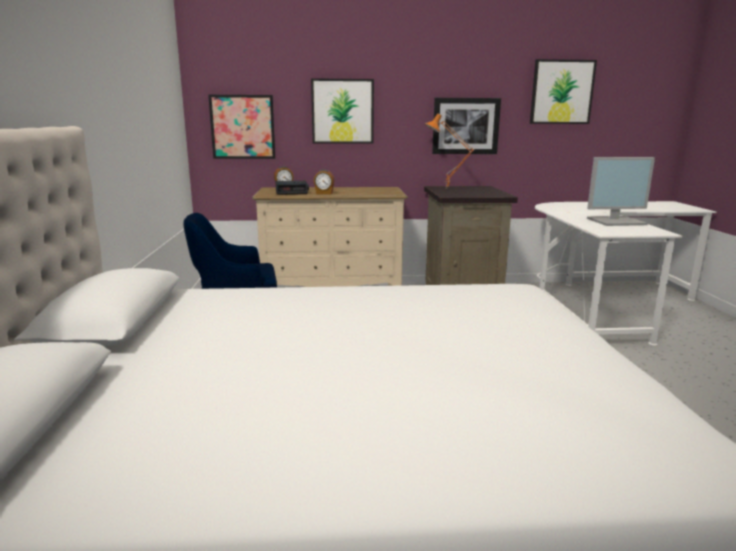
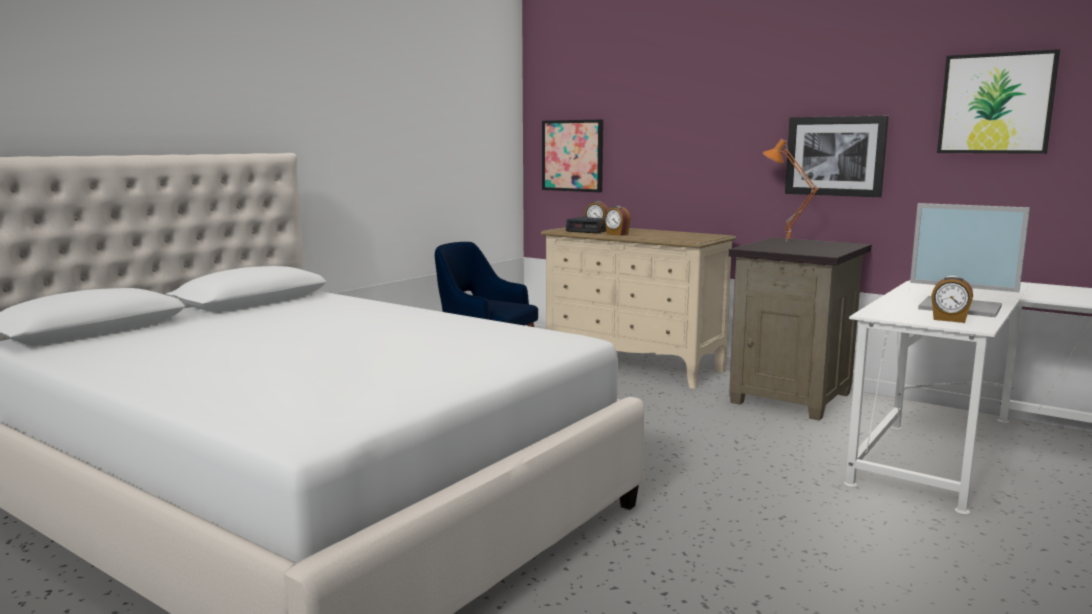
camera: 40 degrees right, 5 degrees down
(342, 111) = (676, 137): picture -> none
(640, 230) = (949, 319): none -> alarm clock

